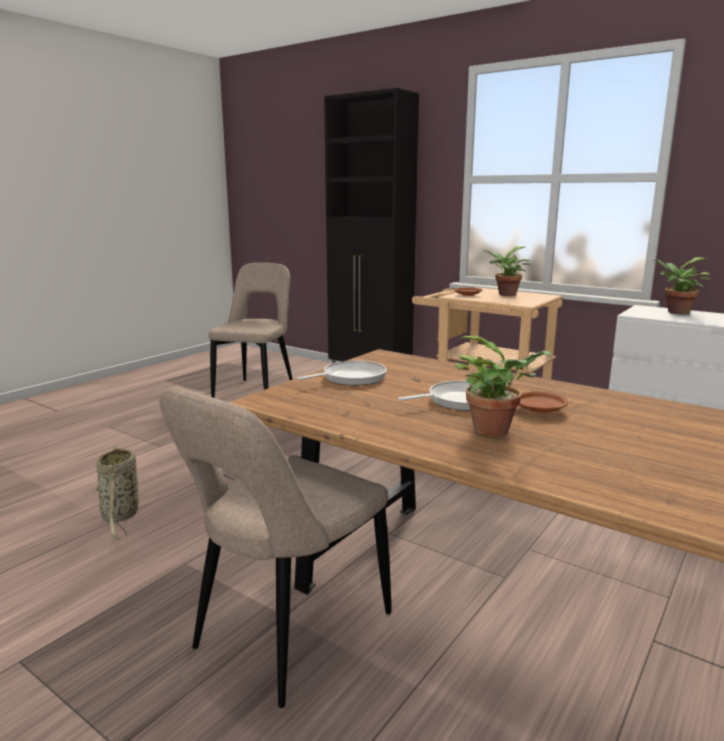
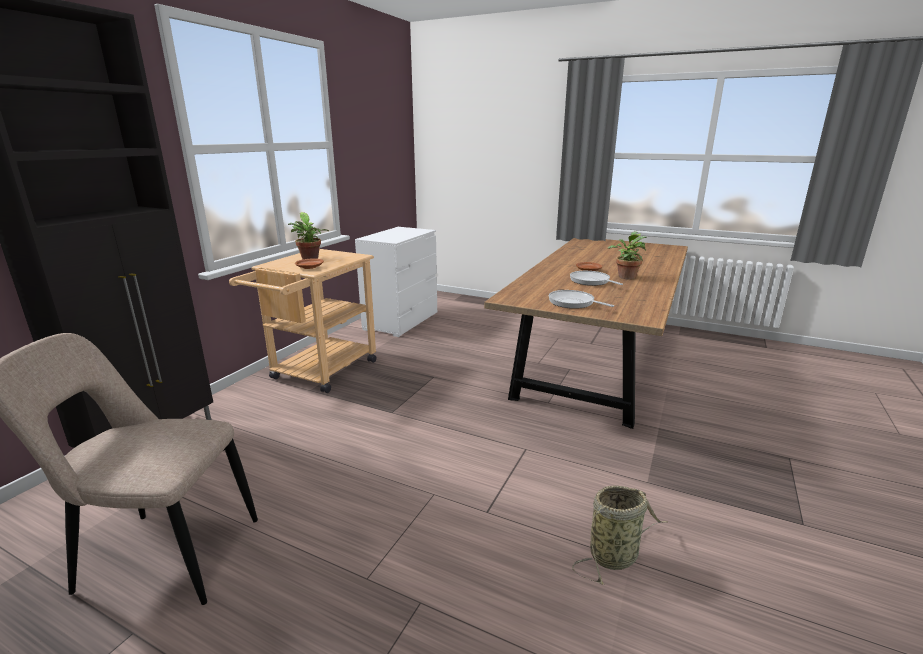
camera: 100 degrees left, 5 degrees up
(287, 635) = (672, 424): beige chair -> none
(675, 312) = (385, 235): potted plant -> none

